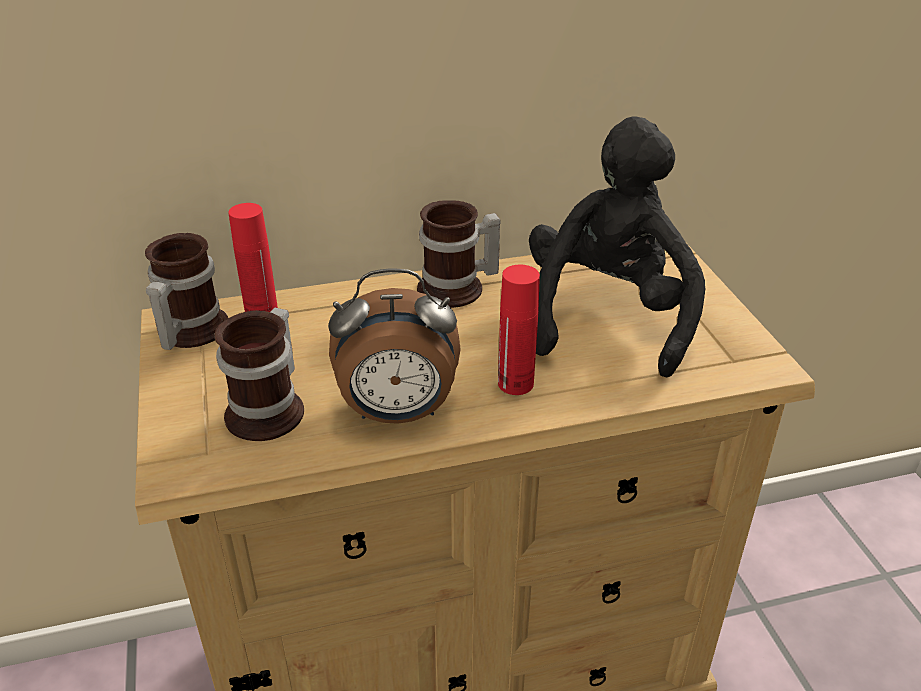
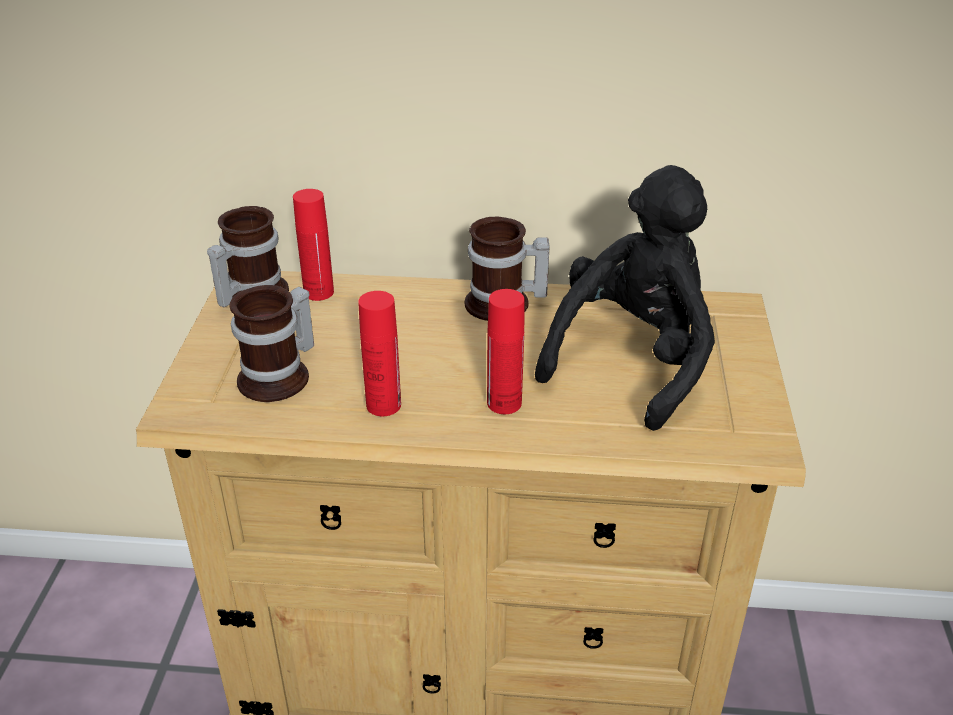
camera: 20 degrees right, 0 degrees up
(398, 413) = (383, 405): alarm clock -> red bottle

